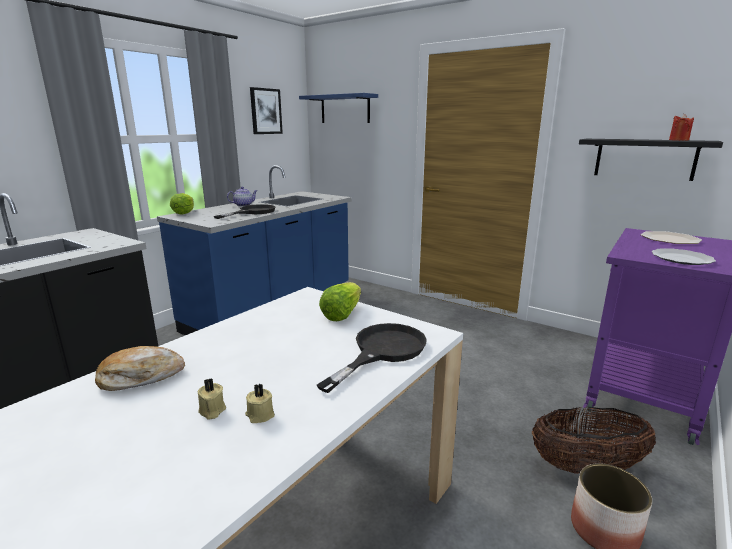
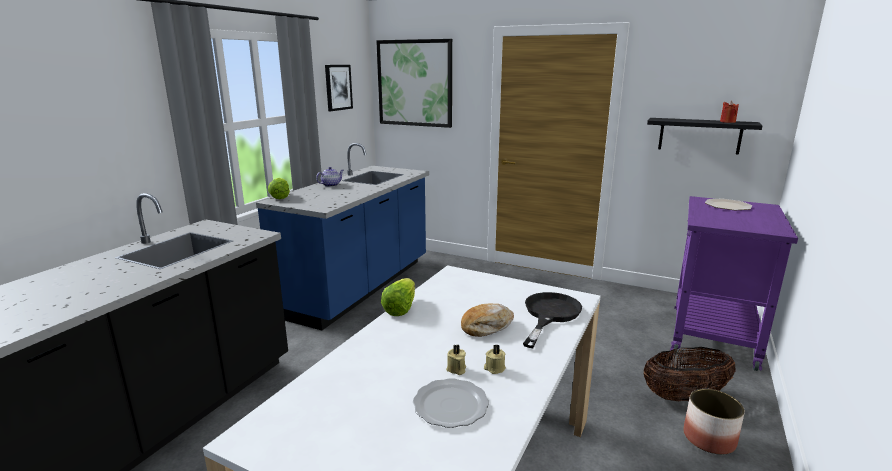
camera: 10 degrees left, 0 degrees up
(140, 377) = (376, 351): bread -> bread (486, 326)
(252, 212) = (349, 193): black frying pan -> none
(342, 314) = (496, 287): lettuce -> lettuce (400, 308)
(345, 109) = (415, 83): blue shelf -> picture
(682, 259) = (743, 224): plate -> plate (450, 406)

